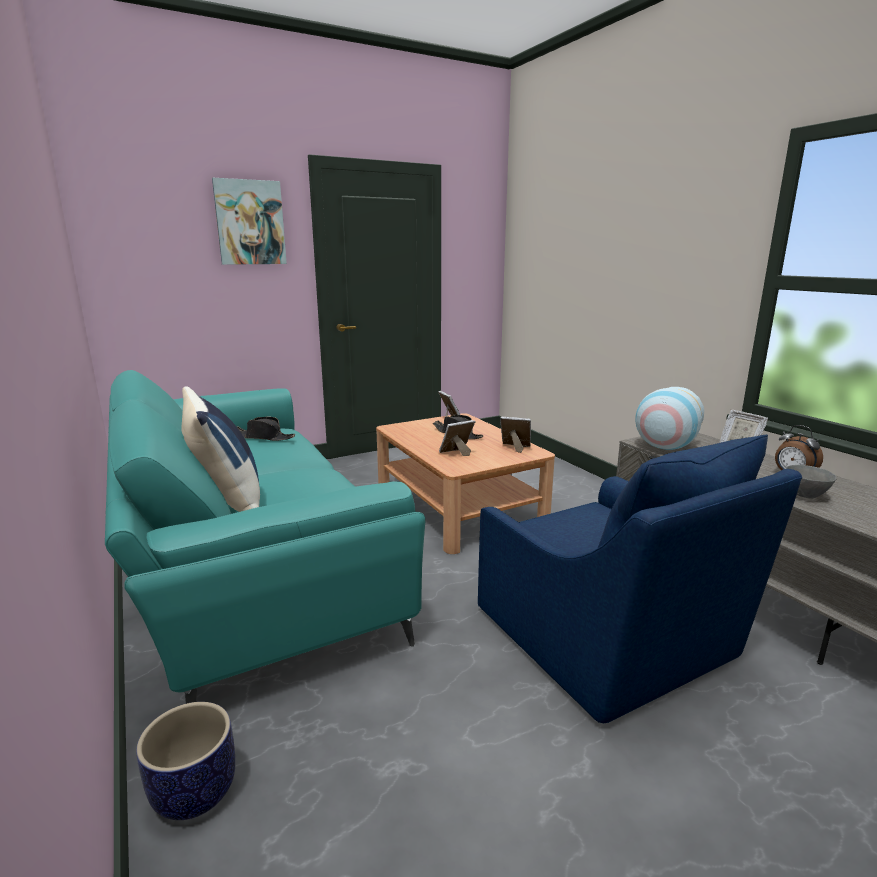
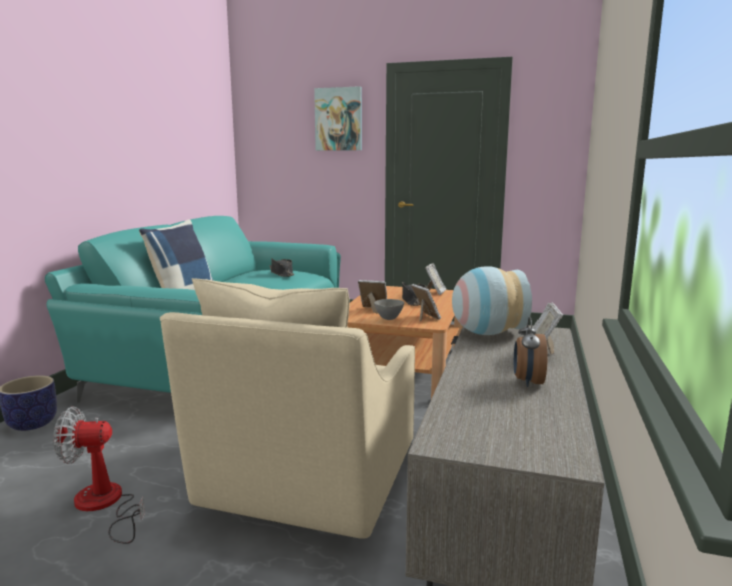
camera: 45 degrees right, 5 degrees down
(531, 792) = (105, 505): none -> fan
(609, 640) = (307, 479): blue armchair -> beige armchair
(806, 495) = (476, 393): grey bowl -> grey bowl (389, 318)

